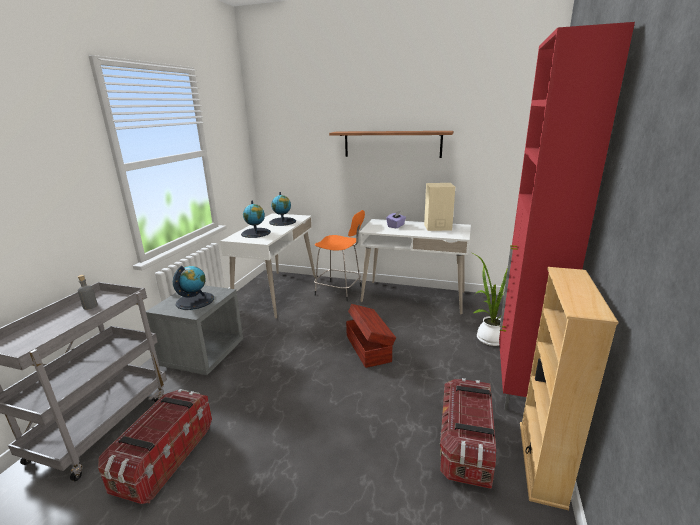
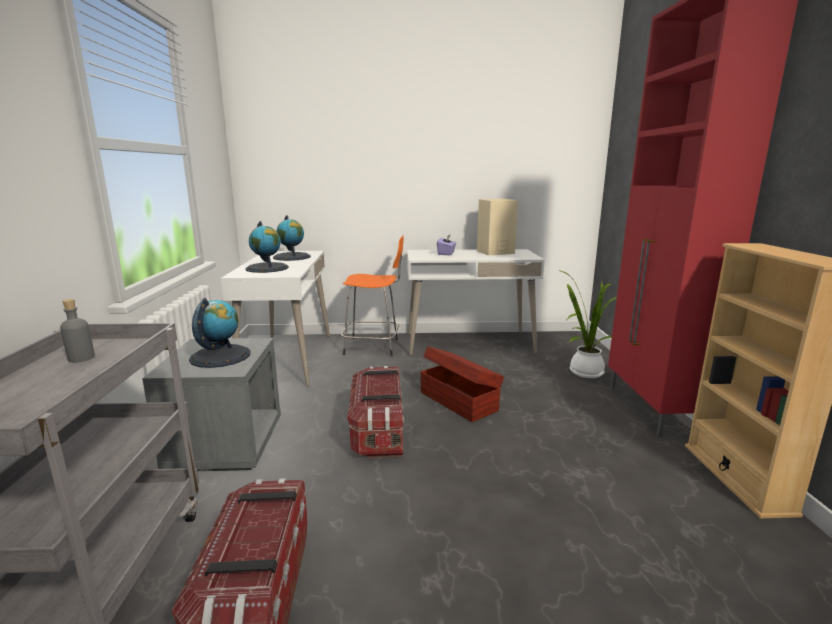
camera: 20 degrees left, 5 degrees down
(392, 144) = (432, 153): shelf -> none
(465, 445) = (651, 479): storage box -> storage box (378, 430)

